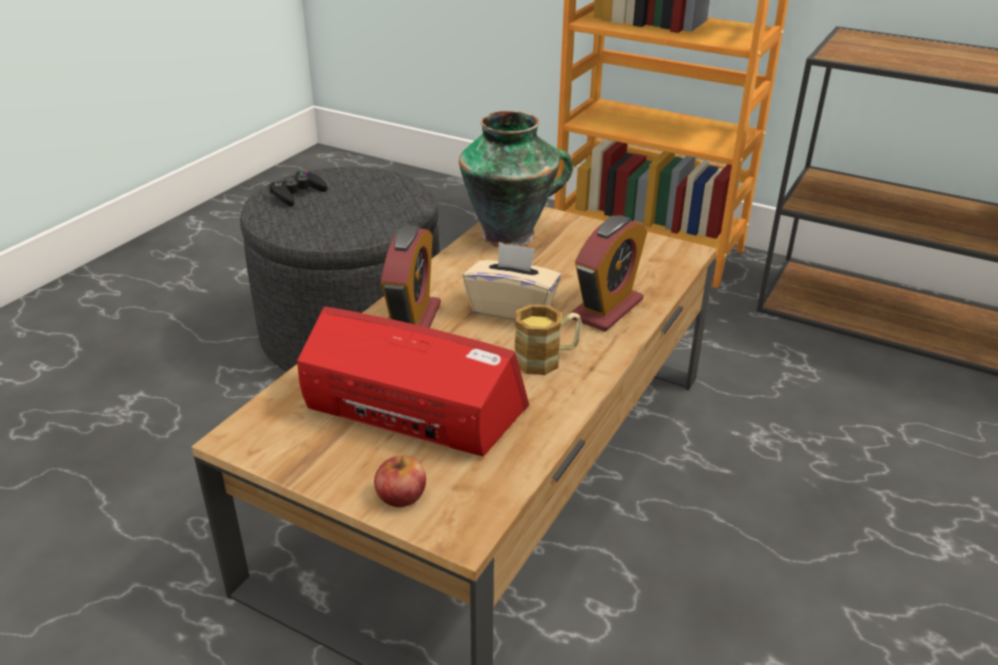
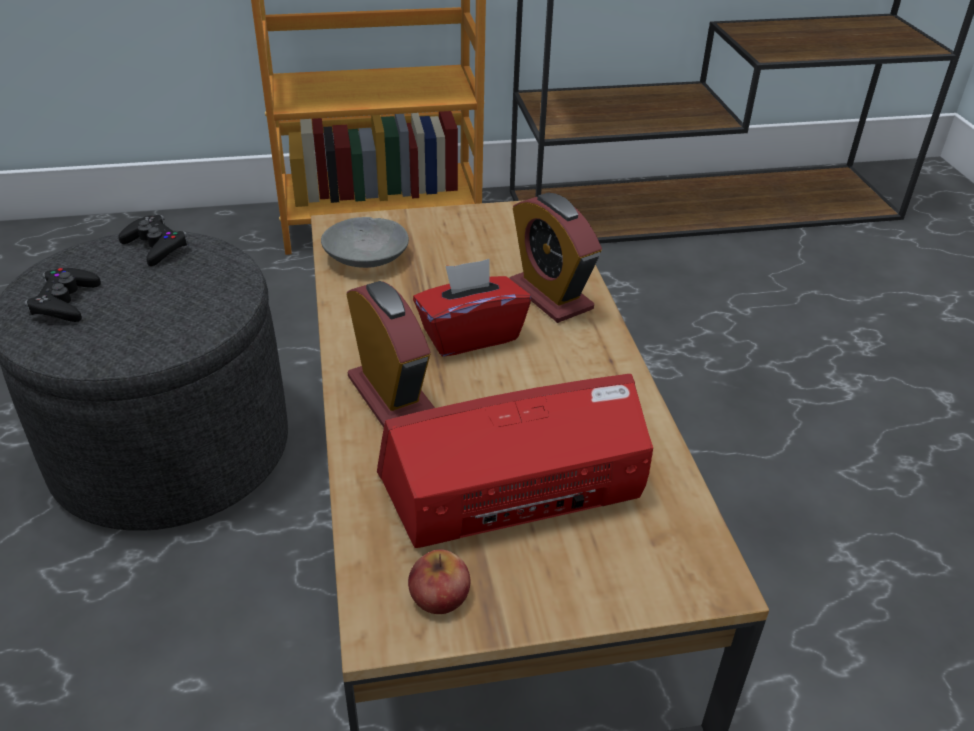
camera: 40 degrees left, 5 degrees up
(383, 181) = (156, 246): none -> black game controller
(401, 494) = (620, 580): apple -> apple (439, 596)
(511, 235) = (367, 256): vase -> grey bowl
(512, 309) = (470, 335): beige tissue box -> red tissue box
(546, 359) = (565, 371): mug -> none
(606, 309) = (550, 296): alarm clock -> alarm clock turned 150 degrees clockwise

